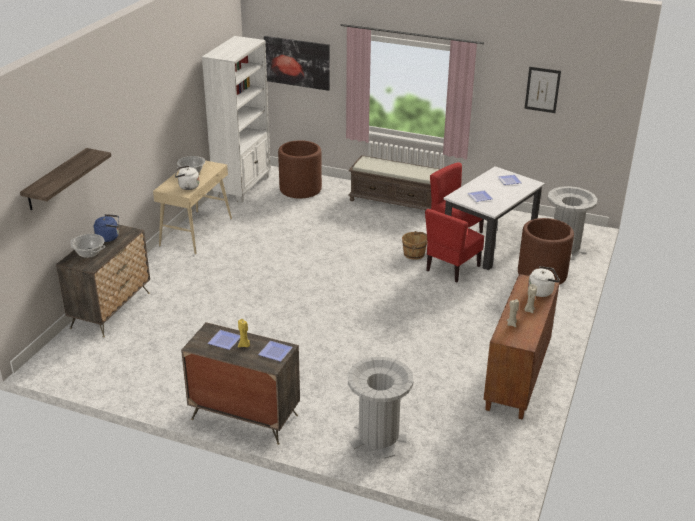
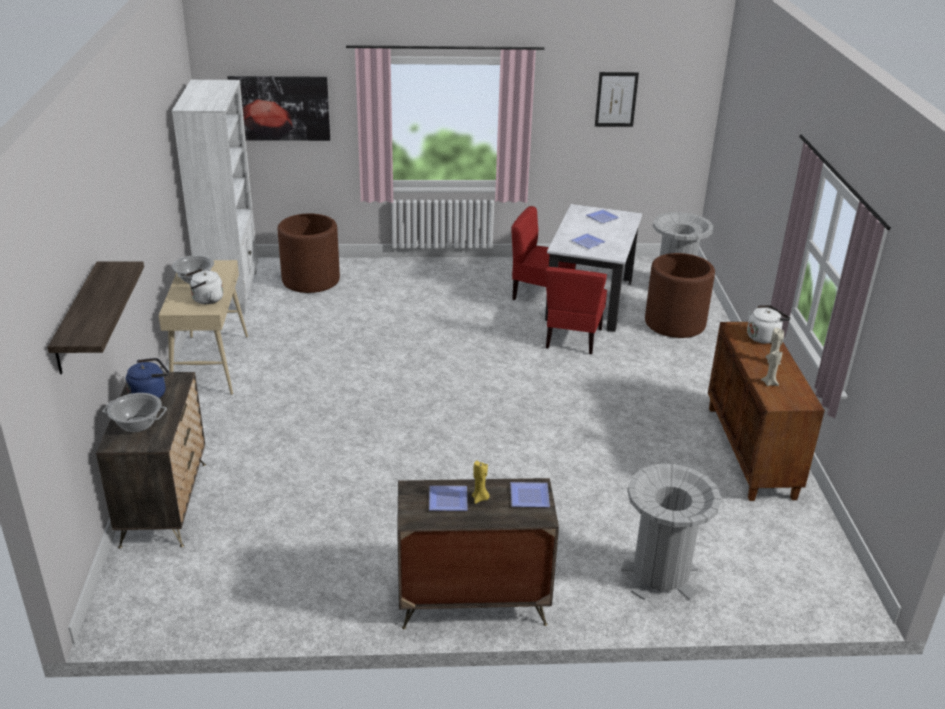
camera: 25 degrees left, 0 degrees up
(396, 202) = (443, 273): brown bench -> none
(414, 254) = (515, 331): brown bucket -> none

